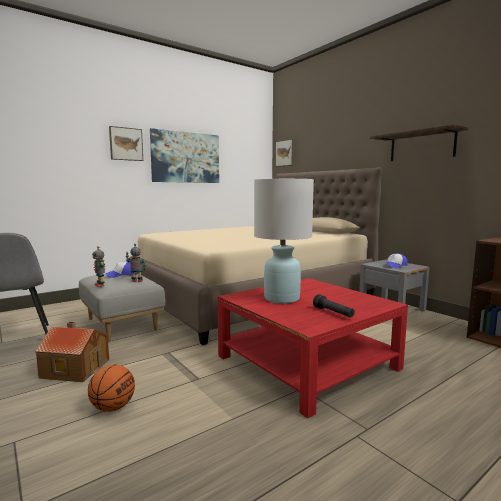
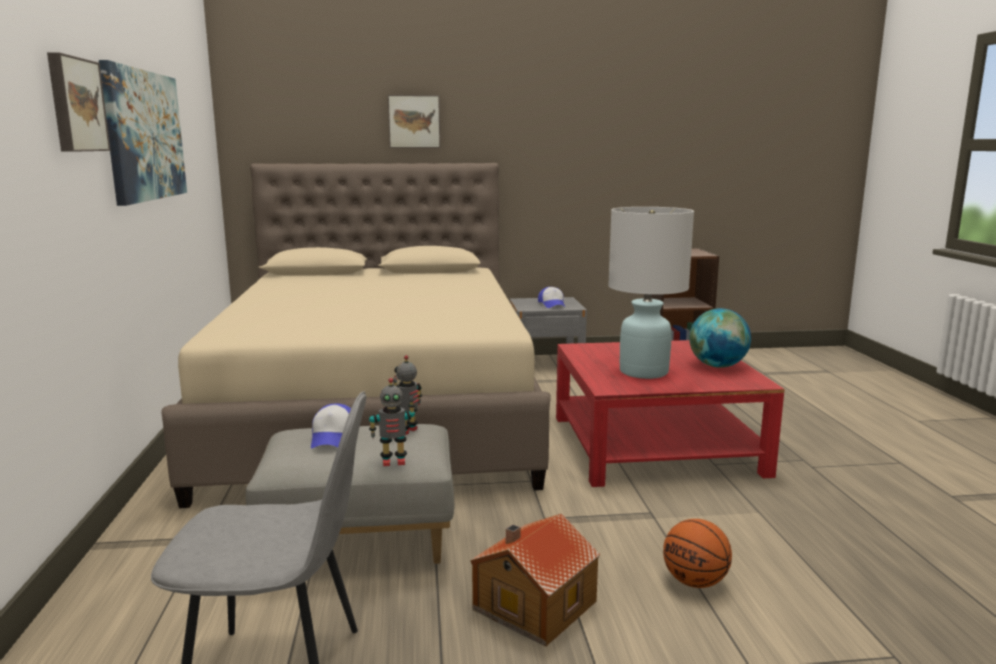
camera: 60 degrees left, 5 degrees up
(285, 153) = (262, 120): picture -> picture (414, 121)
(333, 313) = (717, 366): black flashlight -> globe
(422, 146) = (551, 136): shelf -> none

